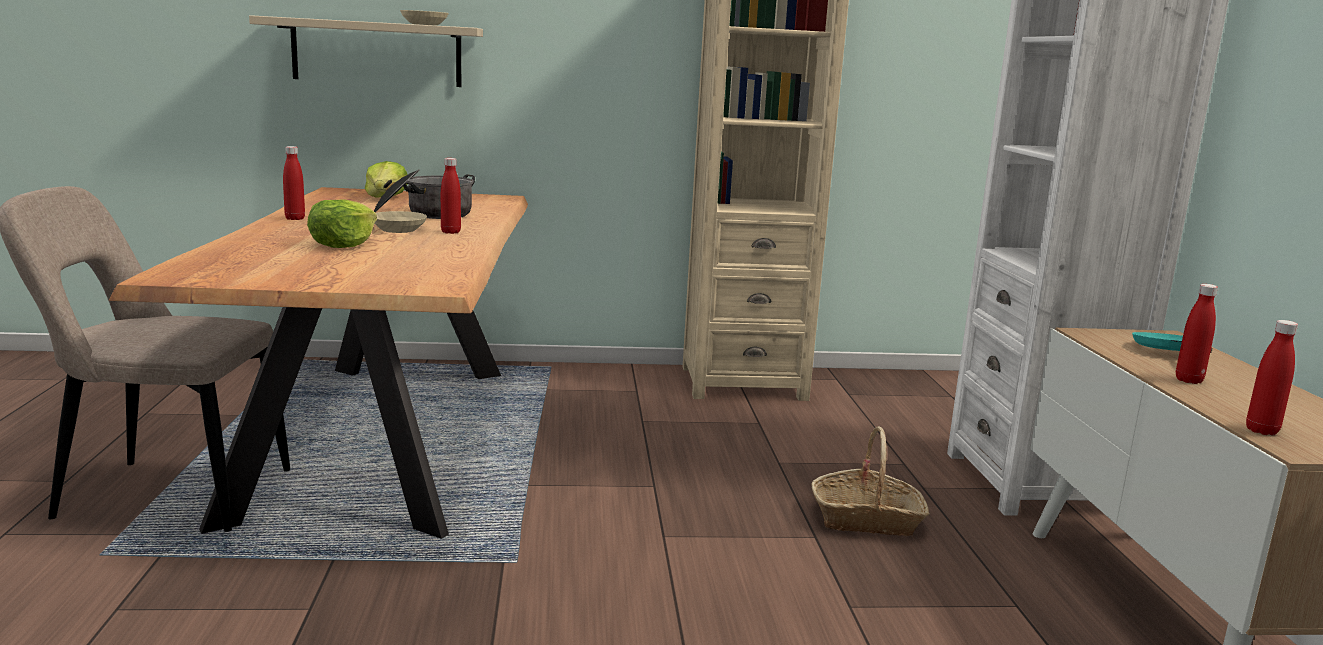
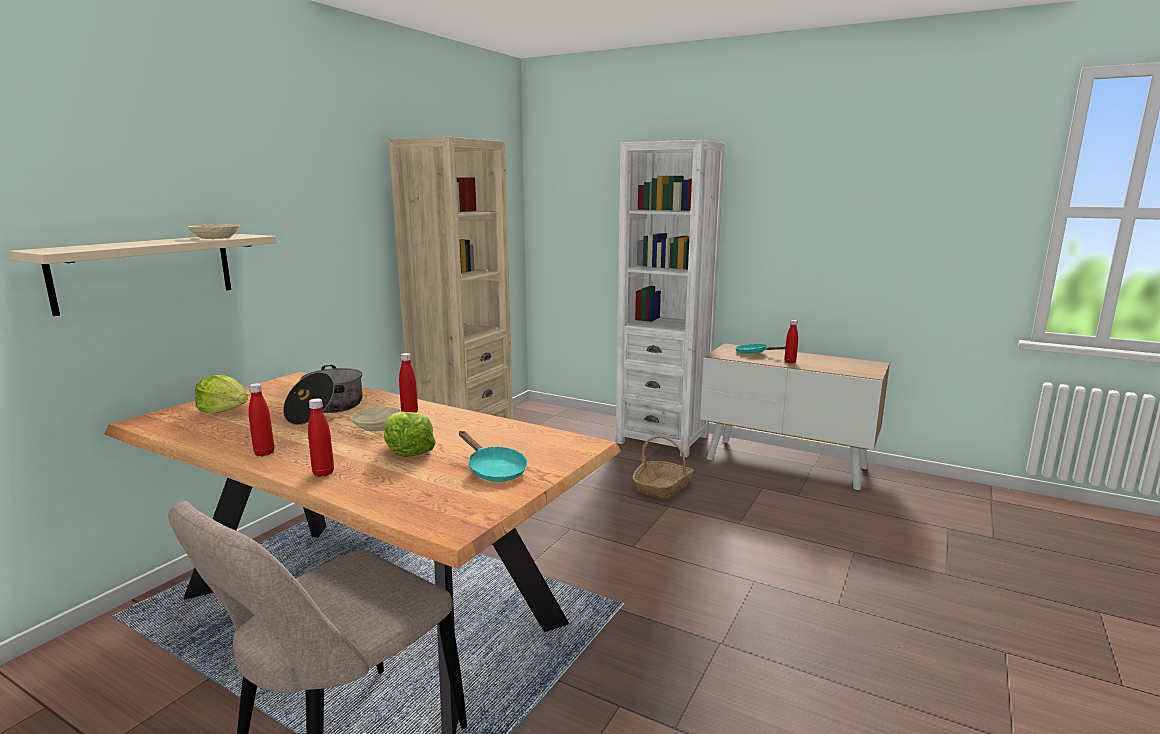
camera: 55 degrees left, 0 degrees up
(319, 270) = (494, 470): none -> turquoise frying pan
(1261, 431) = (850, 372): red bottle -> red bottle (323, 473)

